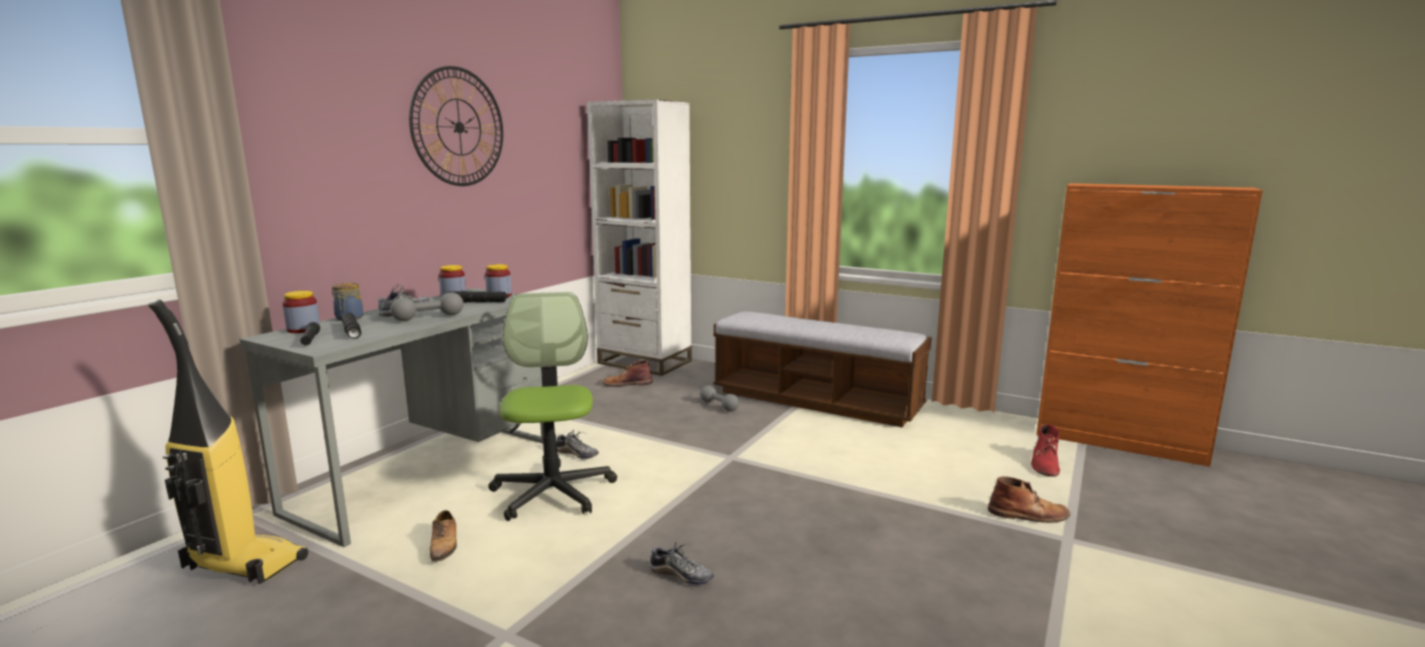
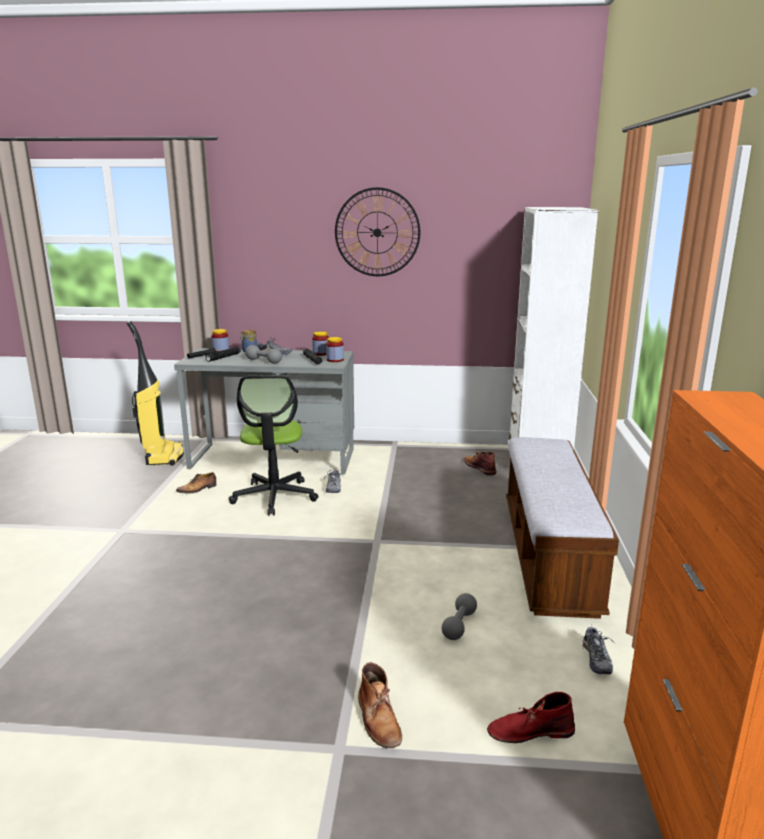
camera: 65 degrees right, 5 degrees up
(552, 492) = (274, 497): office chair -> office chair turned 120 degrees clockwise
(681, 575) = (194, 562): shoe -> shoe (596, 659)
(719, 406) = (476, 513): grey dumbbell -> grey dumbbell (459, 625)

